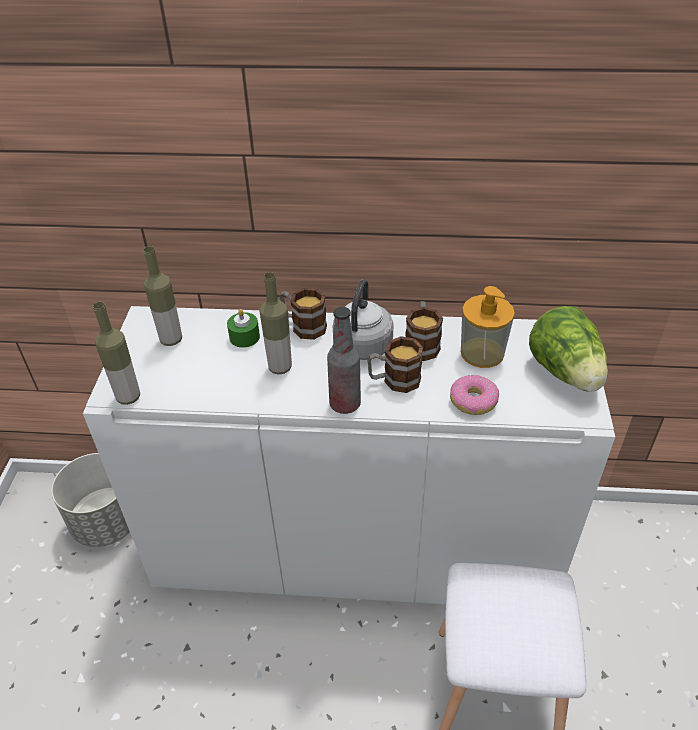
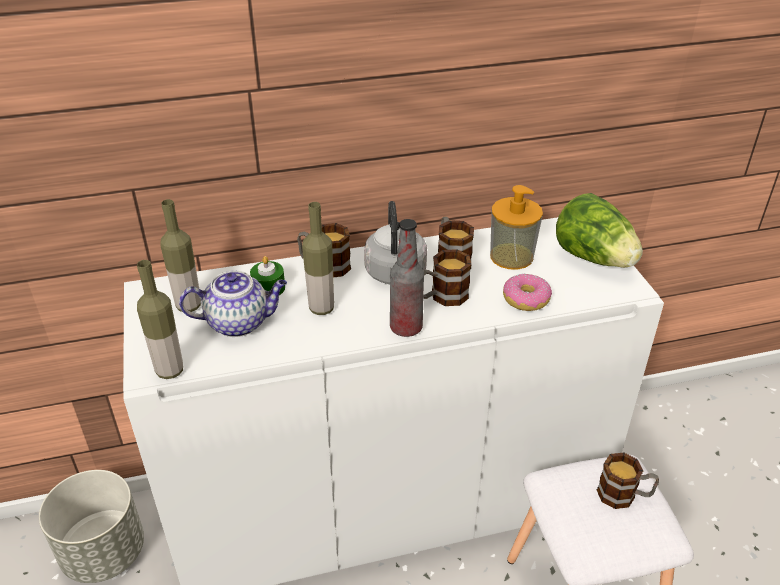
camera: 20 degrees left, 5 degrees down
(204, 365) = (239, 322): none -> teapot
(536, 612) = (624, 495): none -> mug

